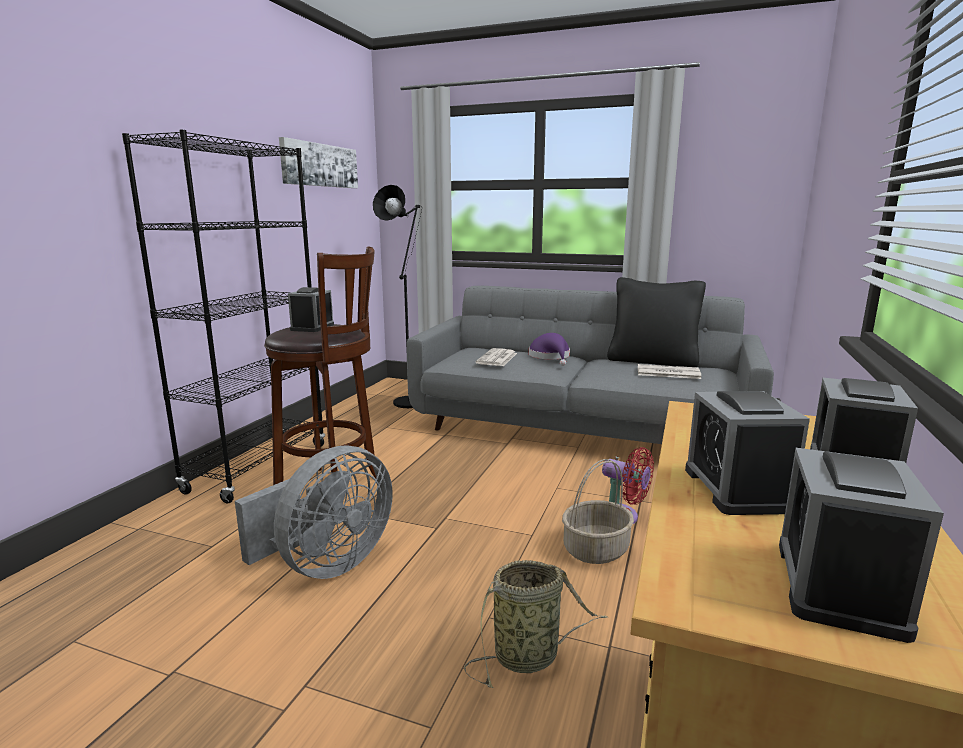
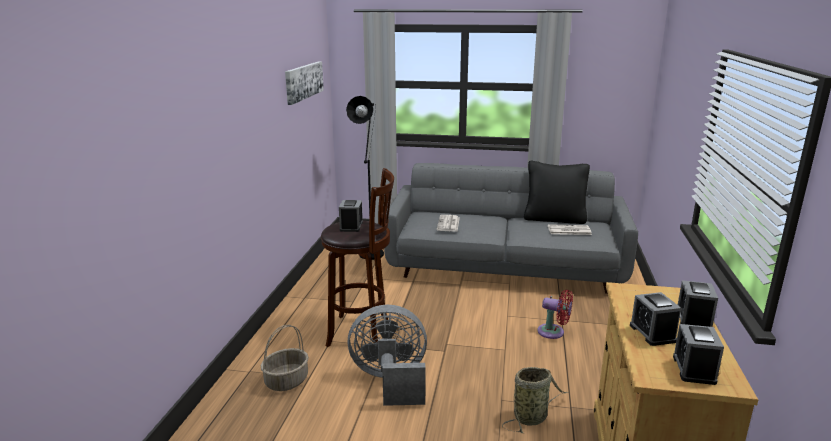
camera: 10 degrees left, 5 degrees up
(258, 468) = (296, 319): black bookcase -> none
(327, 564) = (391, 381): grey fan -> grey fan turned 120 degrees counterclockwise
(550, 357) = (485, 220): purple hat -> none
(595, 549) = (545, 354): basket -> basket (286, 380)

